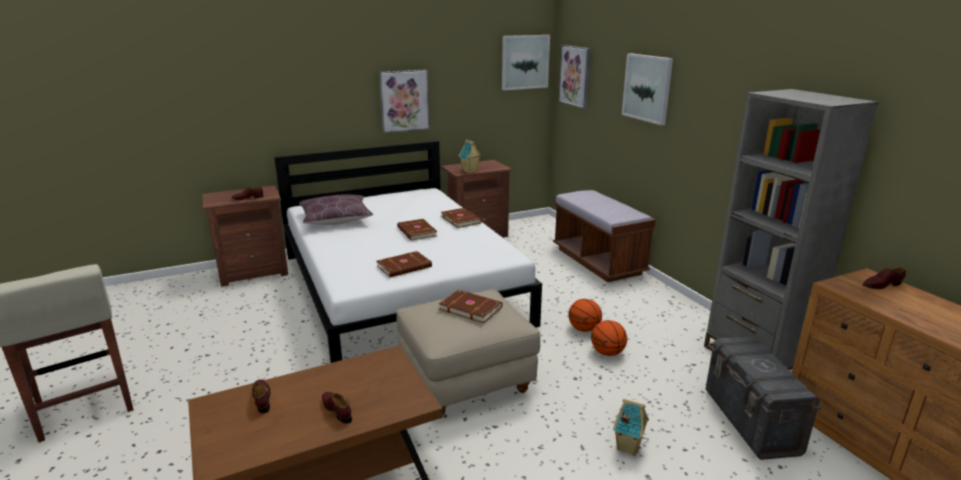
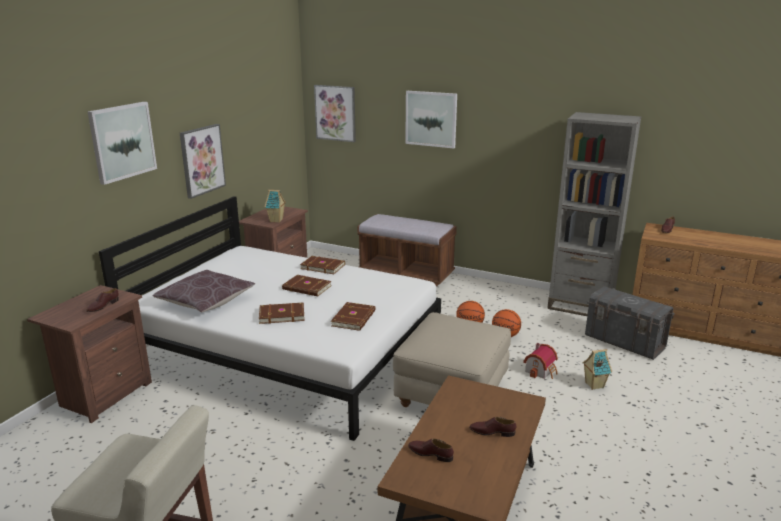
camera: 40 degrees left, 0 degrees up
(470, 308) = (454, 329): brown book -> brown book (281, 315)
(525, 62) = (284, 104): picture -> picture (122, 141)
(590, 403) = (541, 371): none -> toy house

